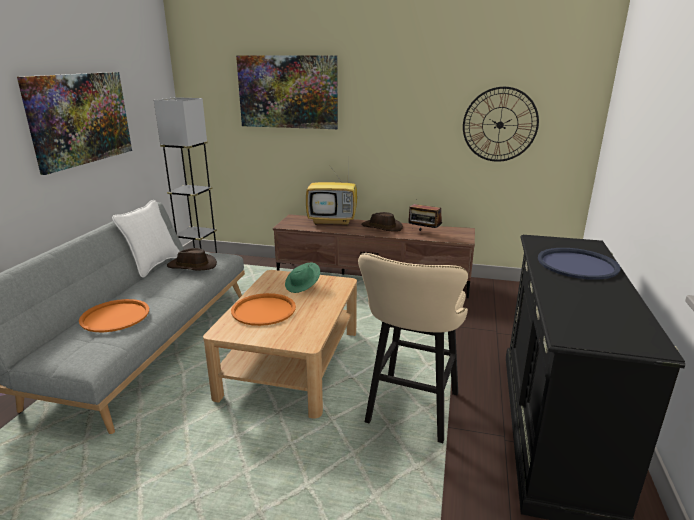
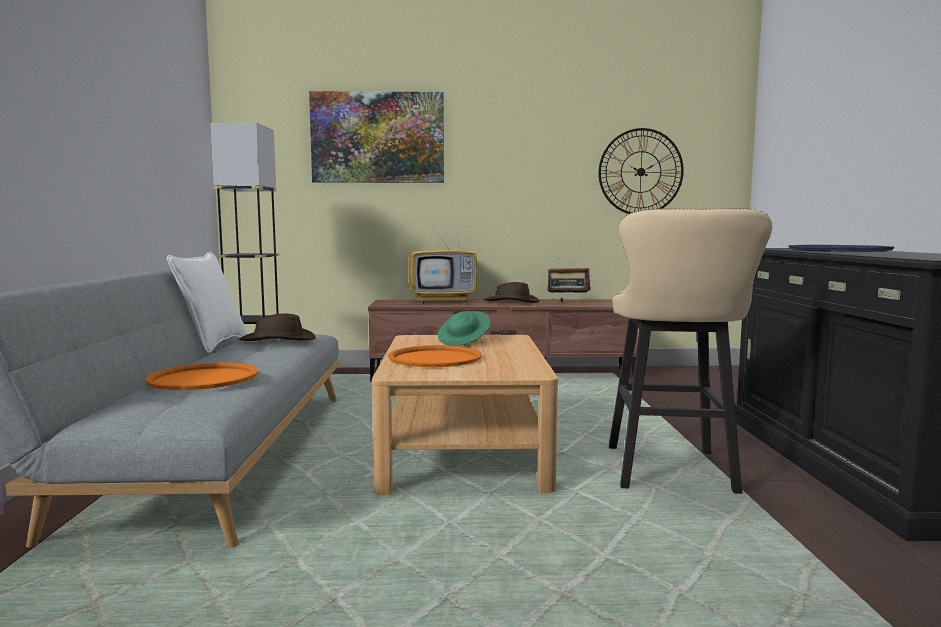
camera: 15 degrees left, 15 degrees down
(80, 119) = (117, 124): picture -> none

